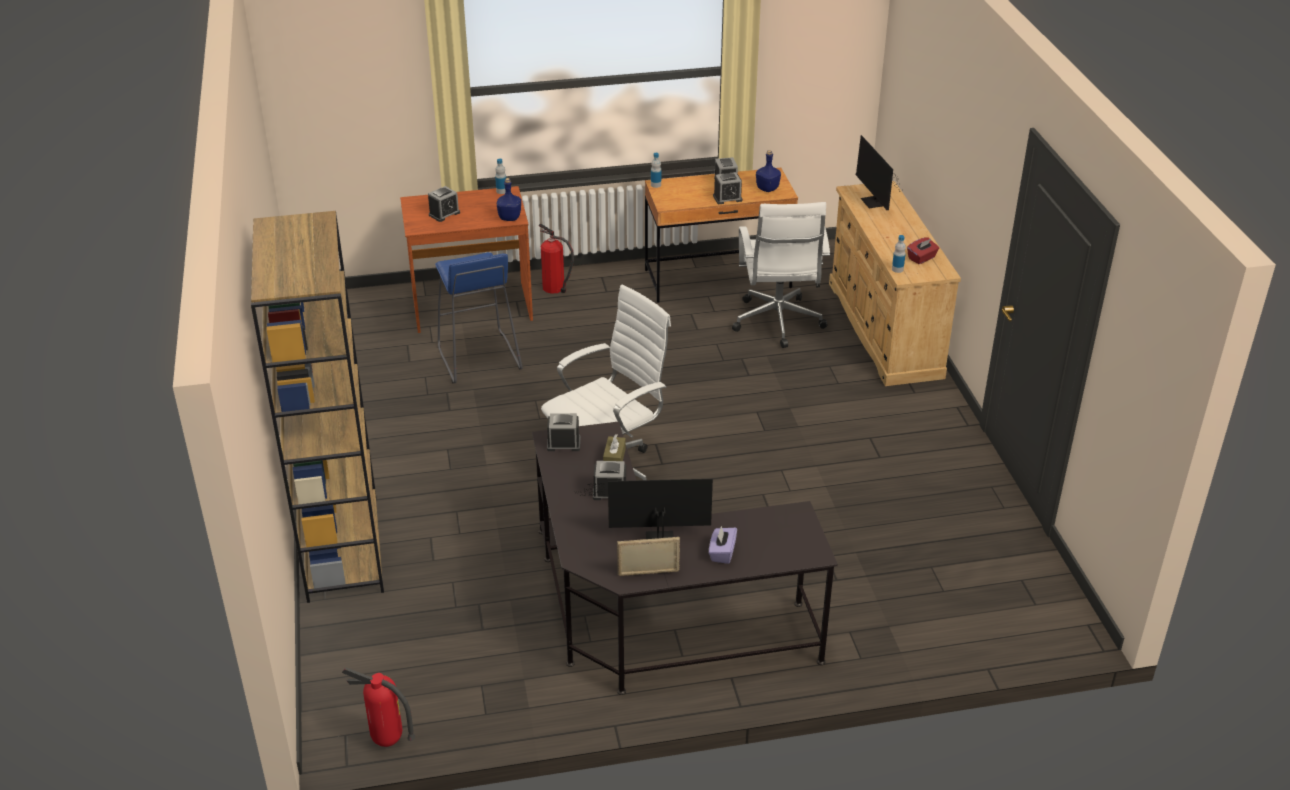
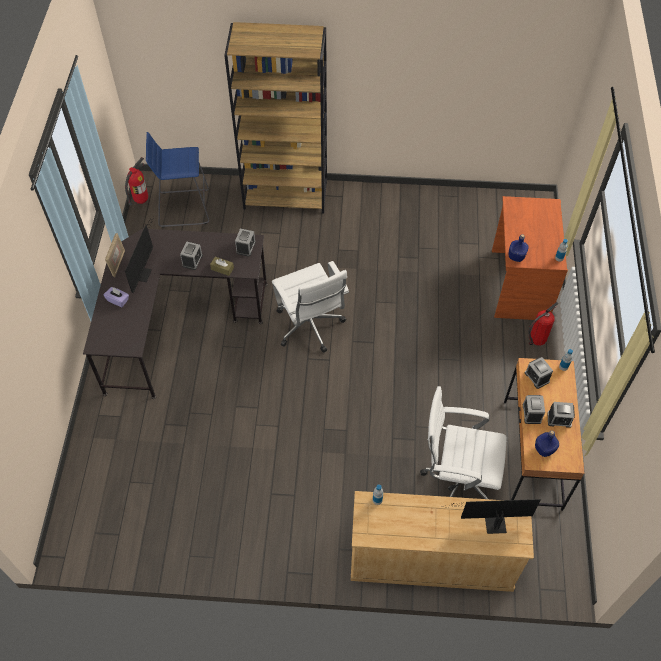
camera: 105 degrees right, 20 degrees up
(444, 214) = (529, 220): alarm clock -> alarm clock (537, 377)
(478, 358) = (453, 279): blue stool -> blue stool (183, 207)
(922, 258) = (390, 526): red tissue box -> none

